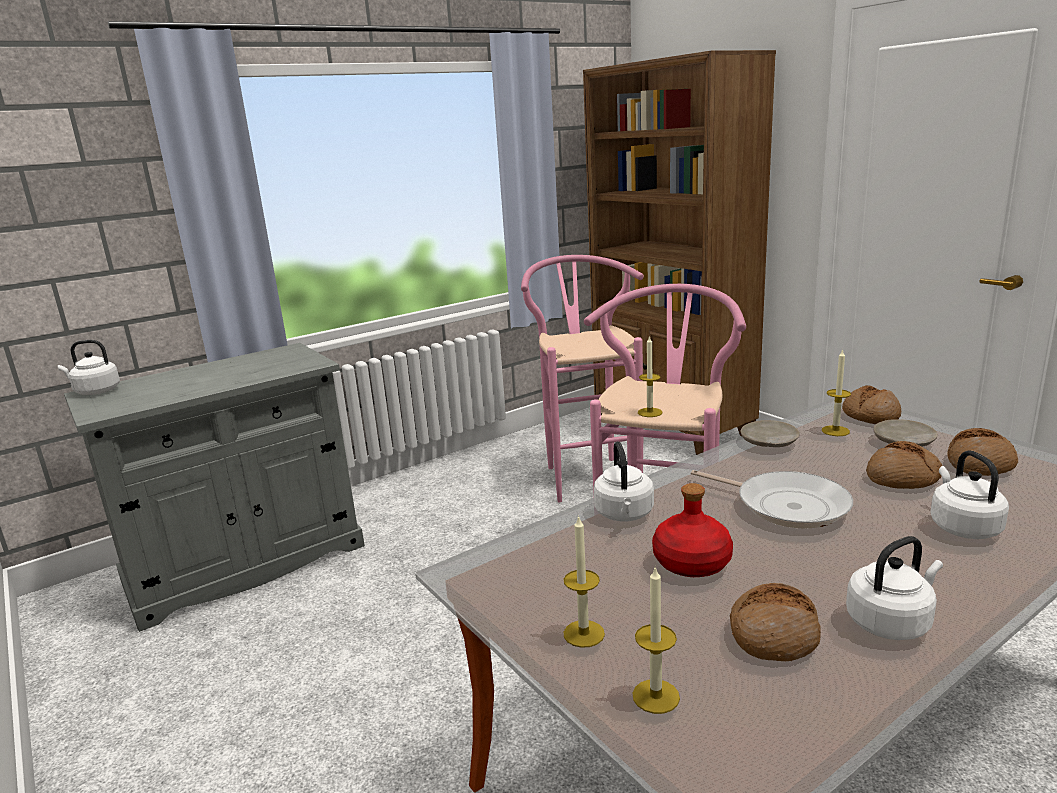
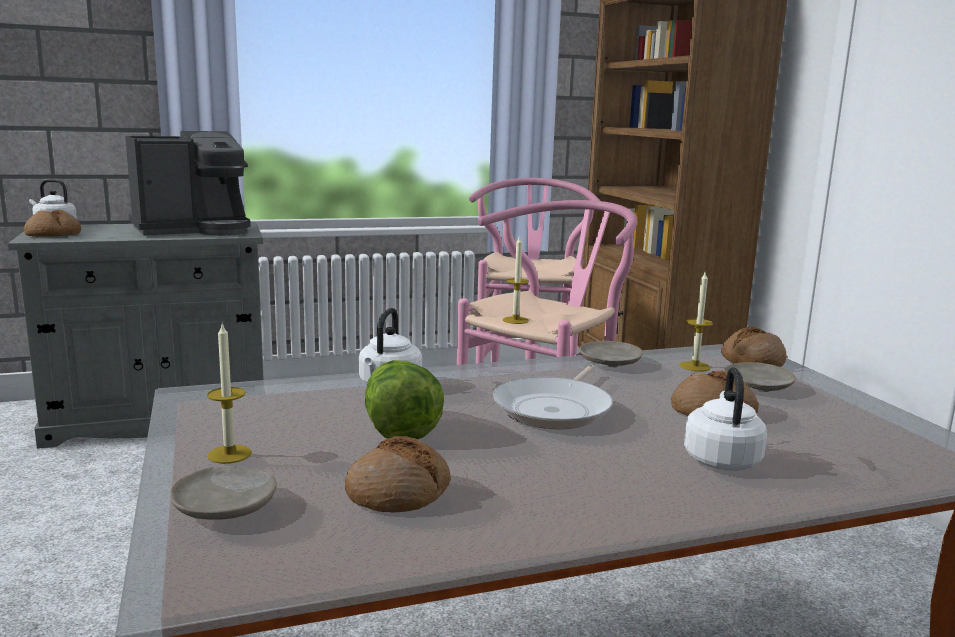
camera: 15 degrees right, 5 degrees down
(255, 366) = (194, 230): none -> coffee machine
(656, 696) = (226, 507): candle -> beige plate
(692, 563) = (399, 429): red bottle -> lettuce
(786, 505) = (555, 409): frying pan -> frying pan turned 60 degrees clockwise
(891, 622) = (528, 509): white kettle -> none
(980, 464) = (820, 417): bread -> bread (53, 234)

